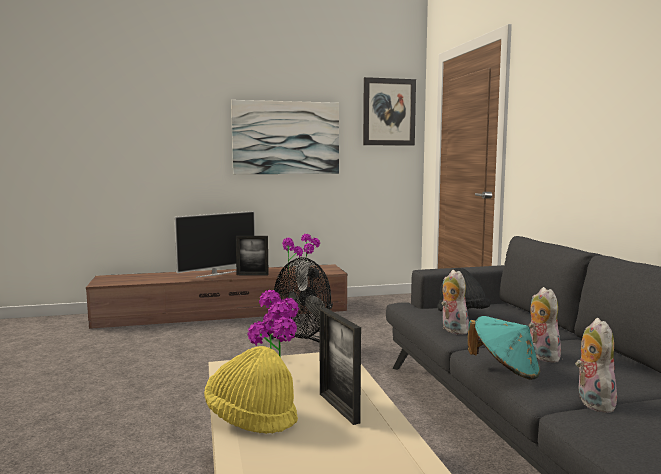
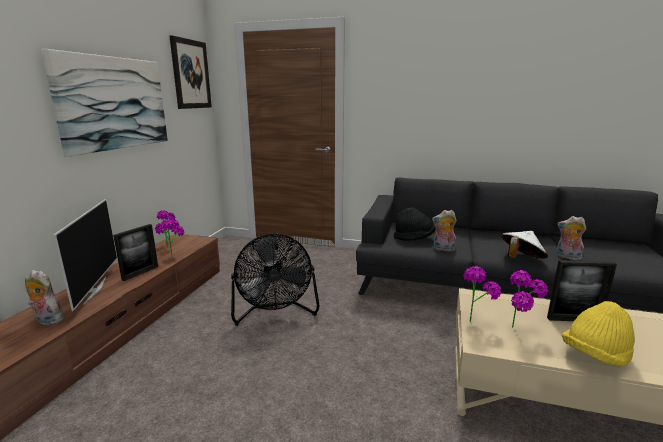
camera: 60 degrees left, 10 degrees up
(505, 370) = (520, 259): turquoise hat -> white hat
(540, 356) = (499, 245): plush toy -> plush toy (47, 320)

